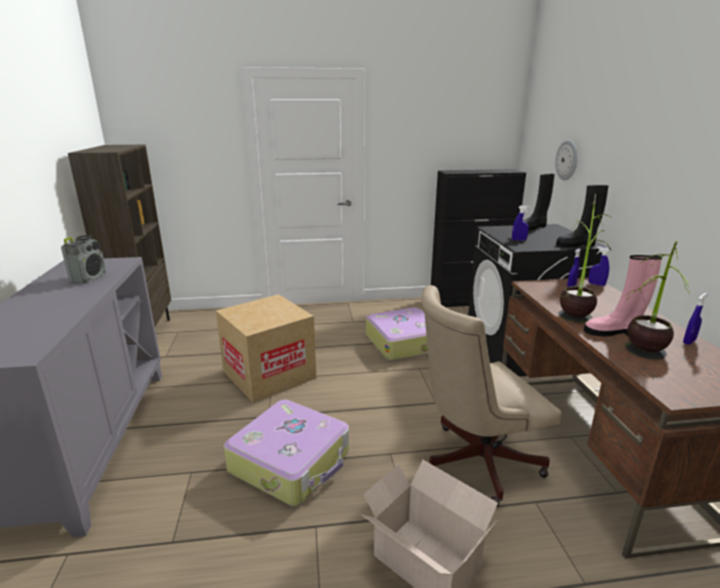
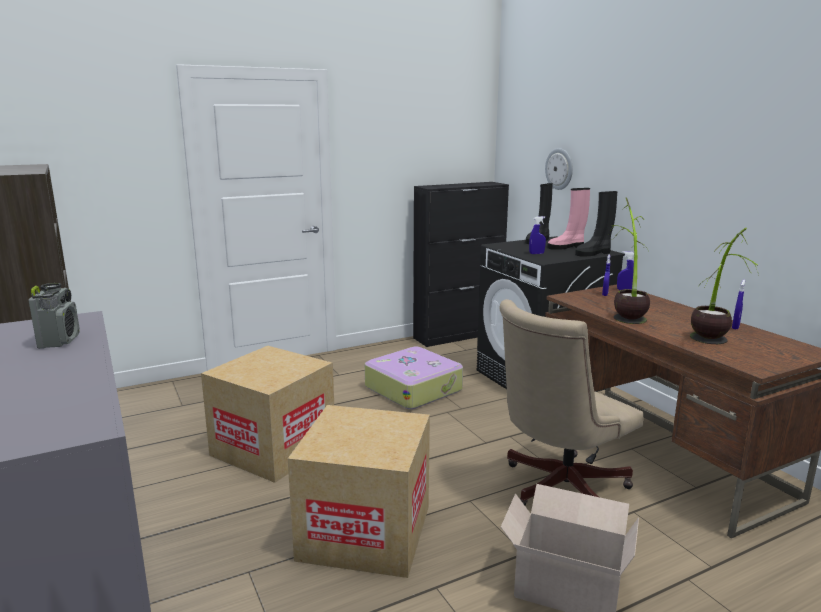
camera: 20 degrees left, 5 degrees down
(291, 461) = (365, 532): suitcase -> cardboard box
(613, 332) = (672, 327): pink boot -> pink boot (566, 247)

